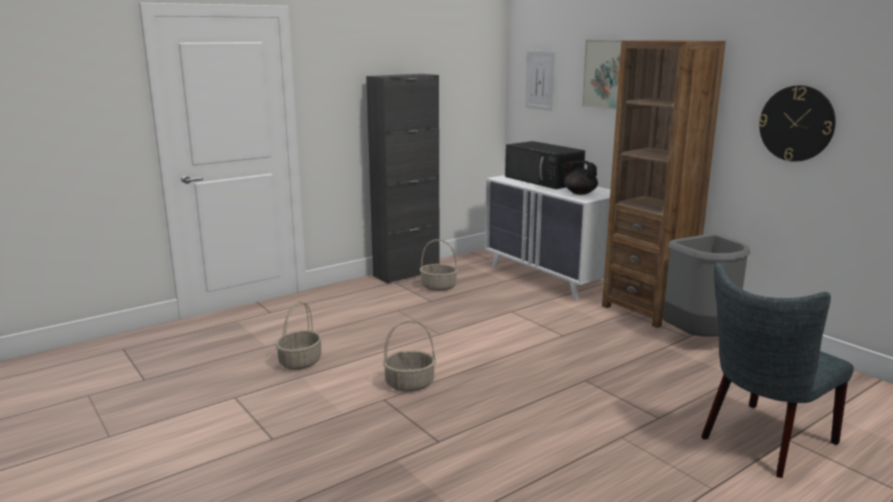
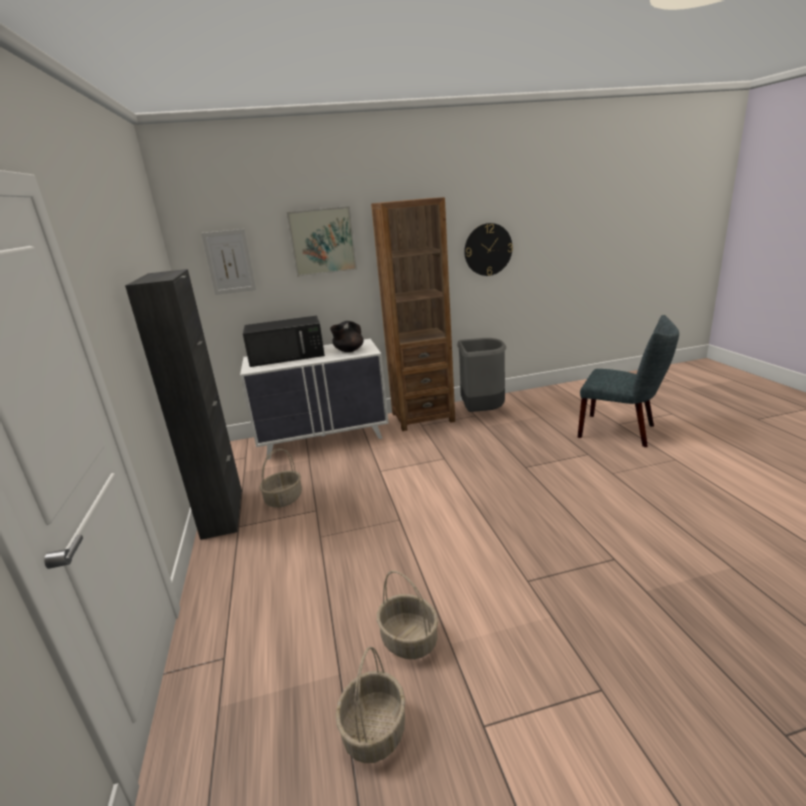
camera: 65 degrees left, 5 degrees up
(409, 384) = (501, 558): basket -> basket (375, 732)
(762, 442) = (622, 431): grey chair -> grey chair turned 45 degrees counterclockwise

